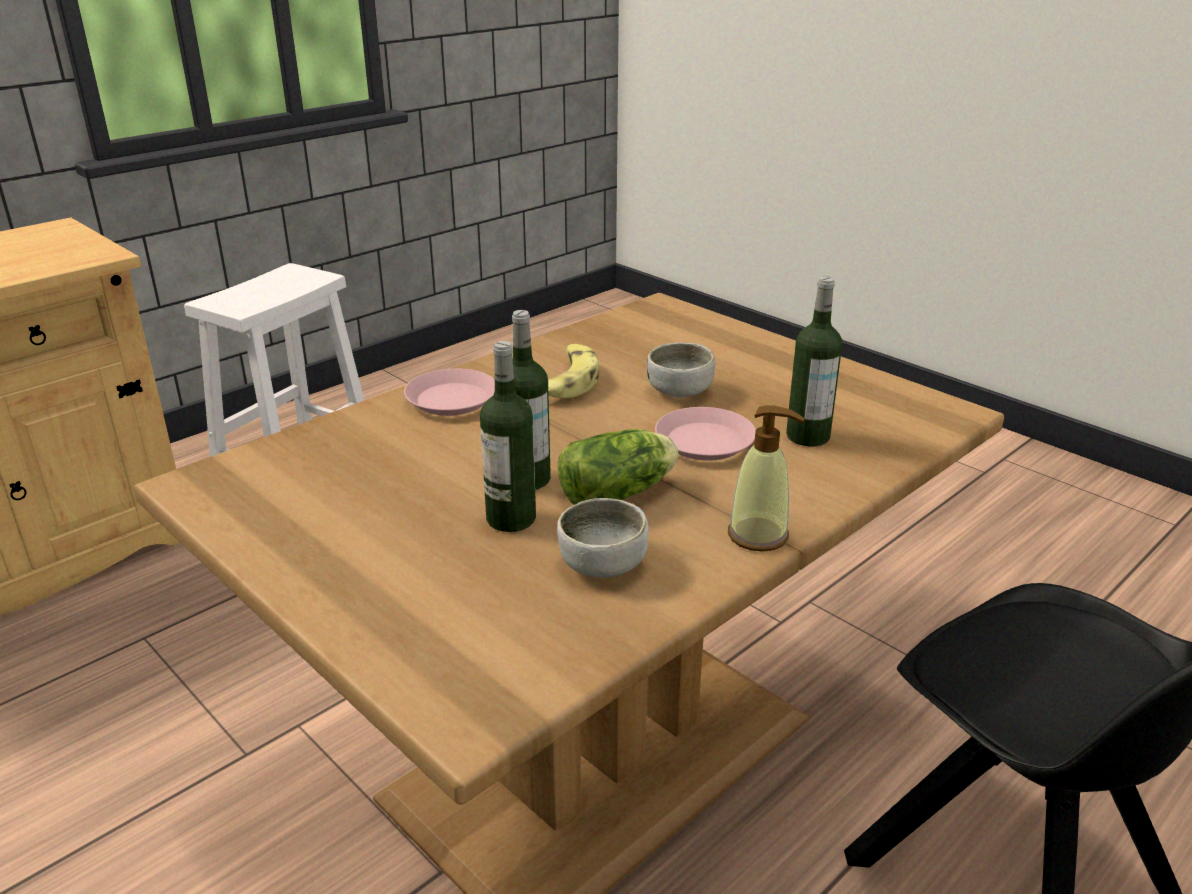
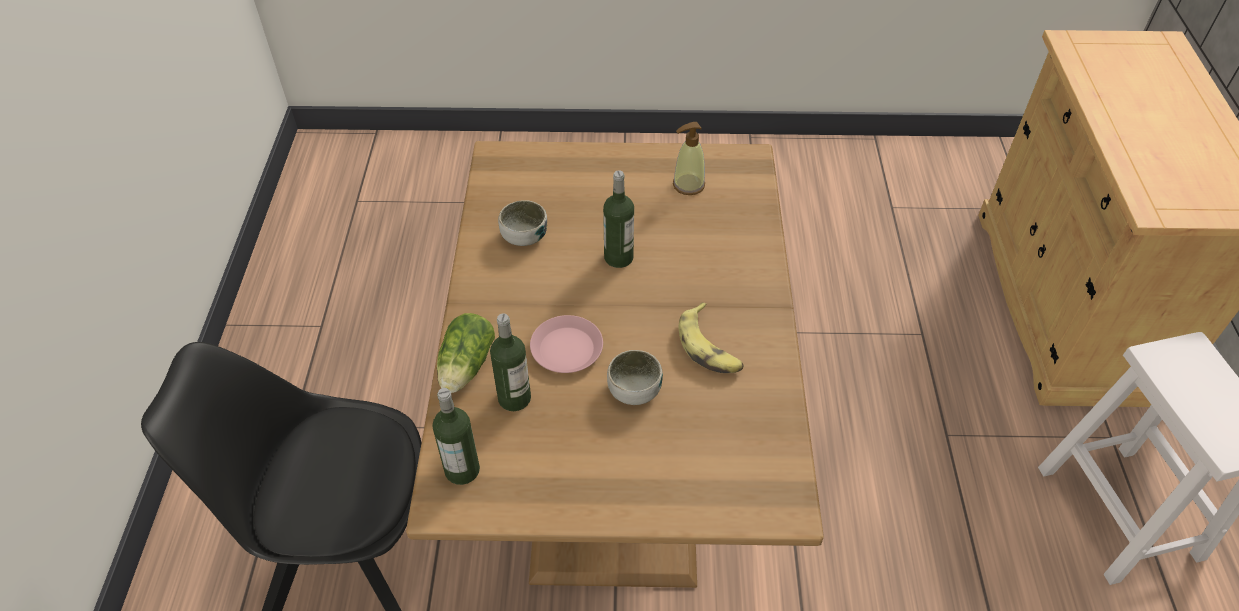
camera: 135 degrees right, 20 degrees up
(452, 400) = (742, 283): pink plate -> none
(511, 518) = (592, 232): bottle -> bottle (462, 470)
(621, 493) = (564, 279): lettuce -> lettuce (465, 368)
(758, 535) = (473, 297): soap dispenser -> soap dispenser (688, 185)

